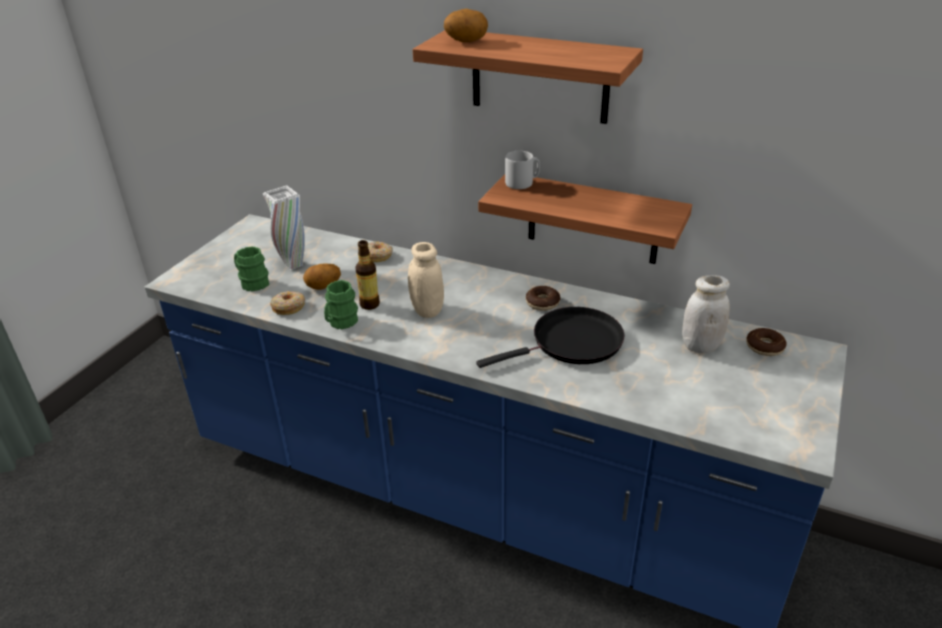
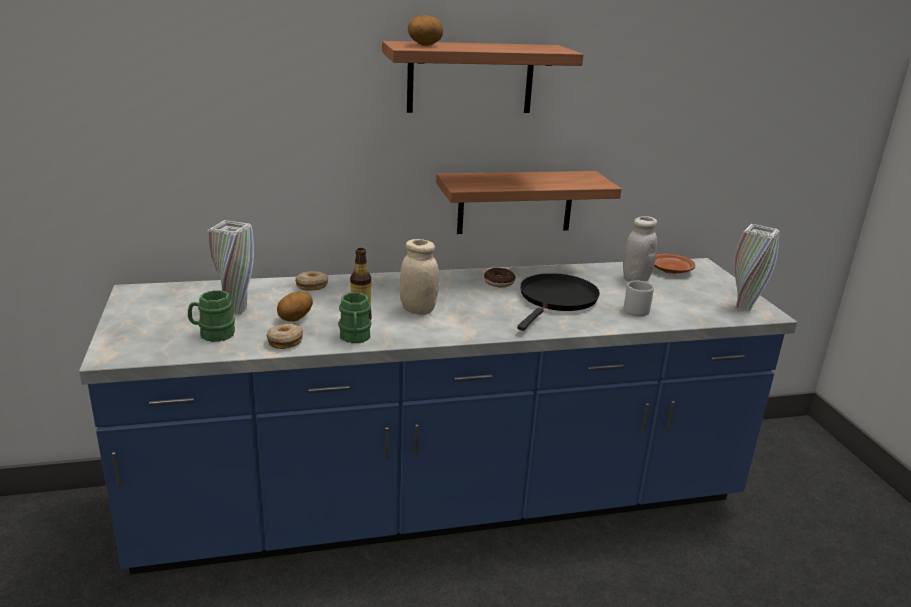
camera: 40 degrees left, 10 degrees down
(522, 183) = (463, 177): grey mug -> grey mug (637, 310)
(764, 347) = (670, 270): donut -> brown plate
(785, 430) = (744, 307): none -> white vase

